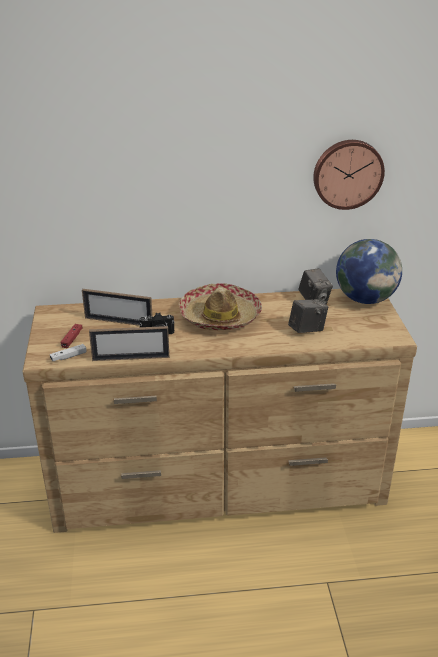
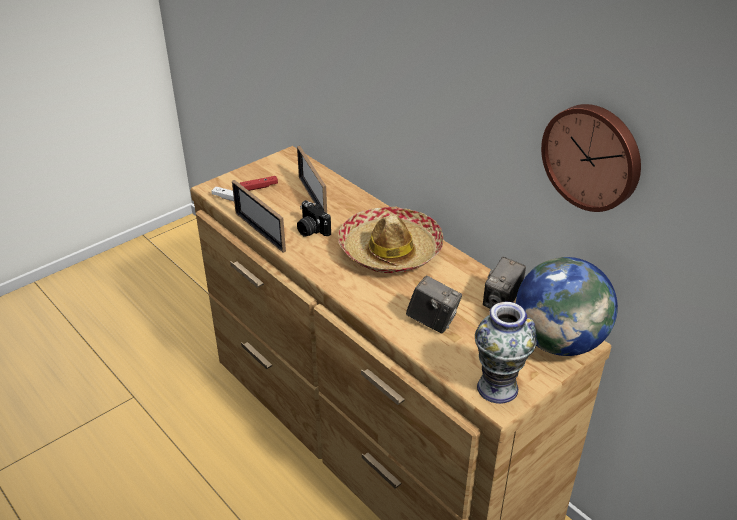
camera: 55 degrees right, 5 degrees up
(384, 333) = (497, 387): none -> vase

